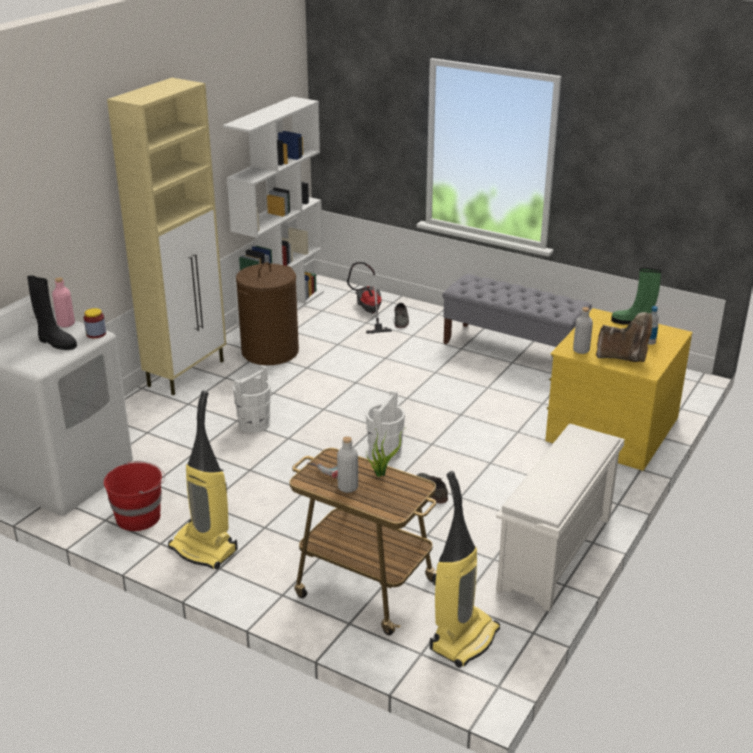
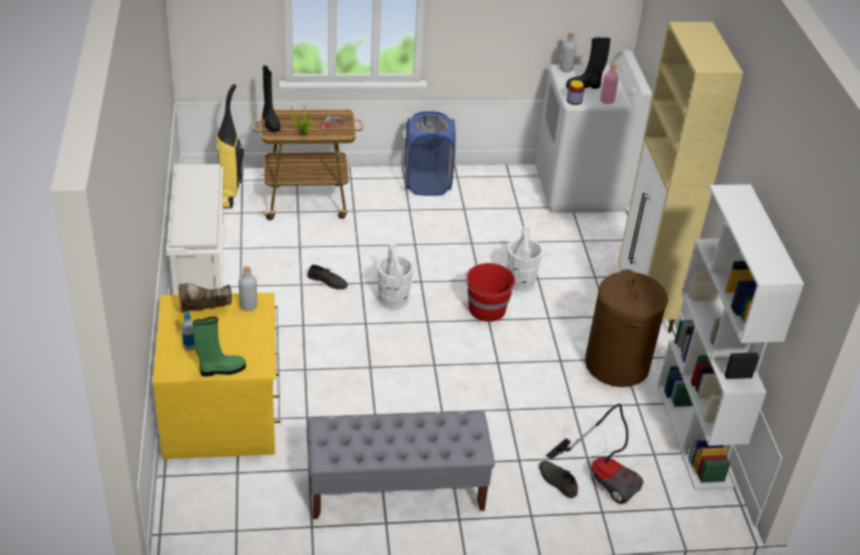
camera: 140 degrees right, 10 degrees up
(139, 517) = (493, 185): red bucket -> red bucket (487, 309)
(204, 549) = (427, 183): vacuum cleaner -> blue laundry basket
(348, 487) = (314, 119): grey bottle -> grey bottle (565, 69)
(406, 502) = (270, 122): none -> black boot

